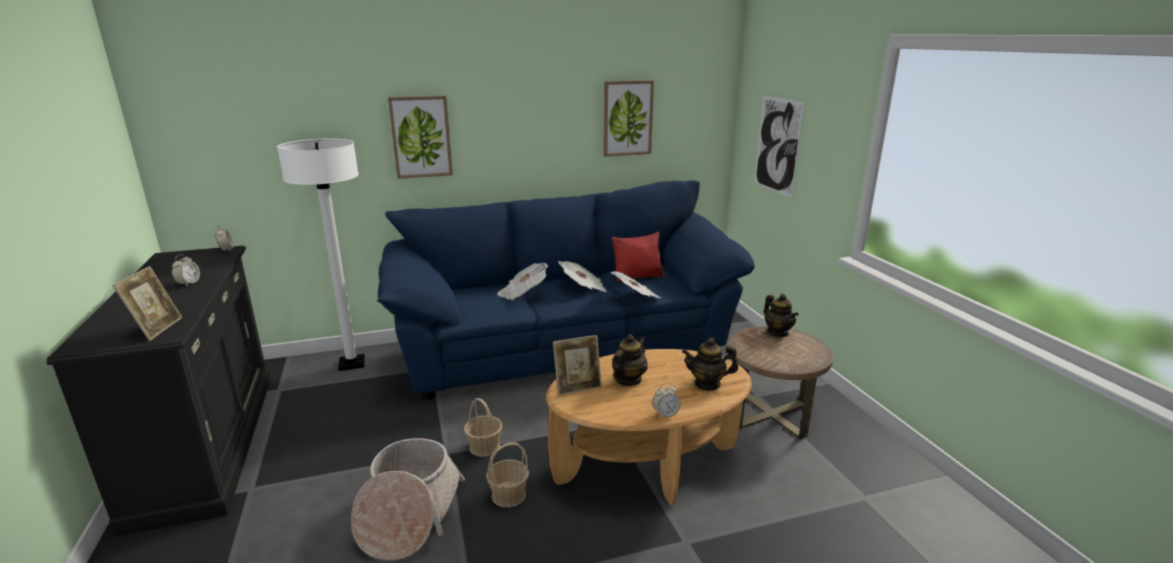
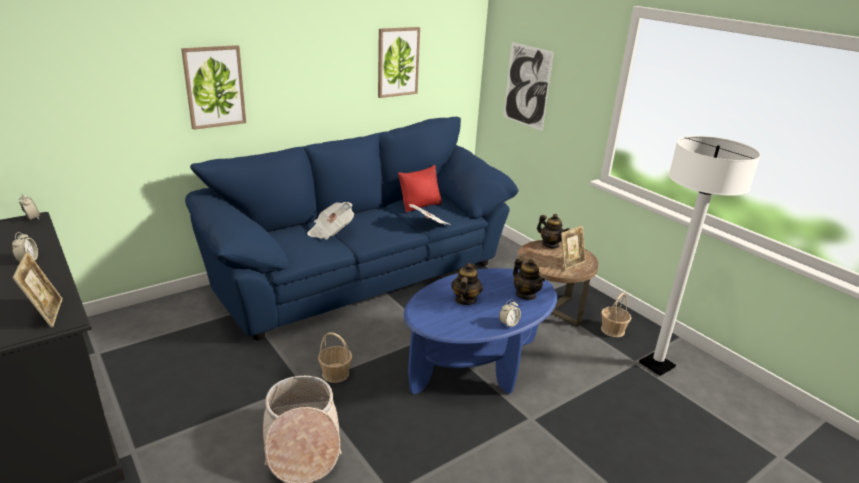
camera: 20 degrees left, 5 degrees up
(352, 363) = (160, 316): white floor lamp -> white floor lamp (656, 365)
(508, 495) = (378, 410): basket -> basket (612, 330)
(578, 387) = (429, 312): picture frame -> picture frame (570, 263)
(583, 288) = (380, 221): newspaper -> none
(647, 464) = (476, 365): brown coffee table -> blue coffee table
(707, 384) = (526, 295): teapot -> teapot turned 105 degrees counterclockwise

